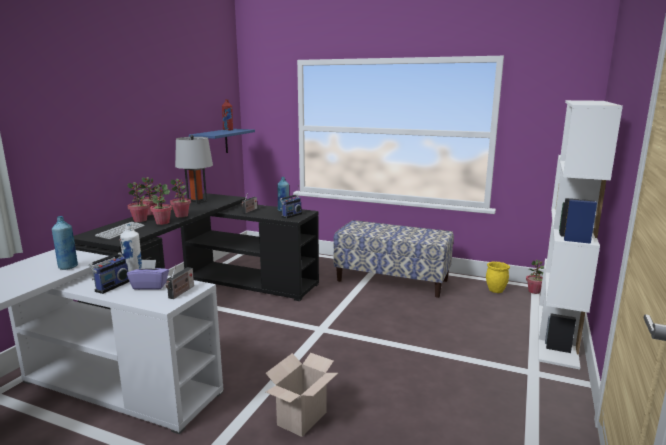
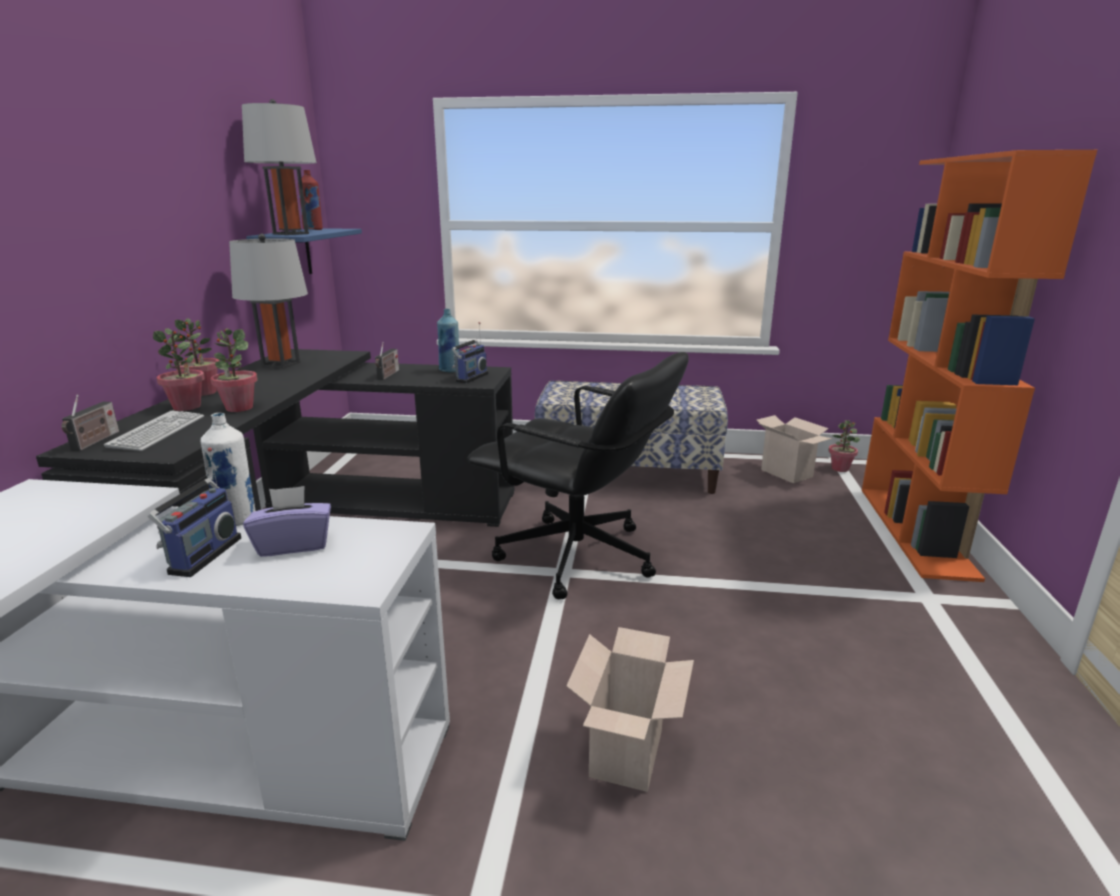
camera: 15 degrees left, 5 degrees up
(68, 267) = (76, 524): blue bottle -> none
(181, 215) = (270, 392): potted plant -> none
(181, 292) = (375, 551): radio -> radio (94, 442)
(211, 133) = (291, 234): none -> grey table lamp
(334, 323) = (578, 557): none -> black office chair
(496, 290) = (788, 473): yellow planter -> cardboard box
(557, 334) = (916, 530): white bookcase -> orange bookcase

